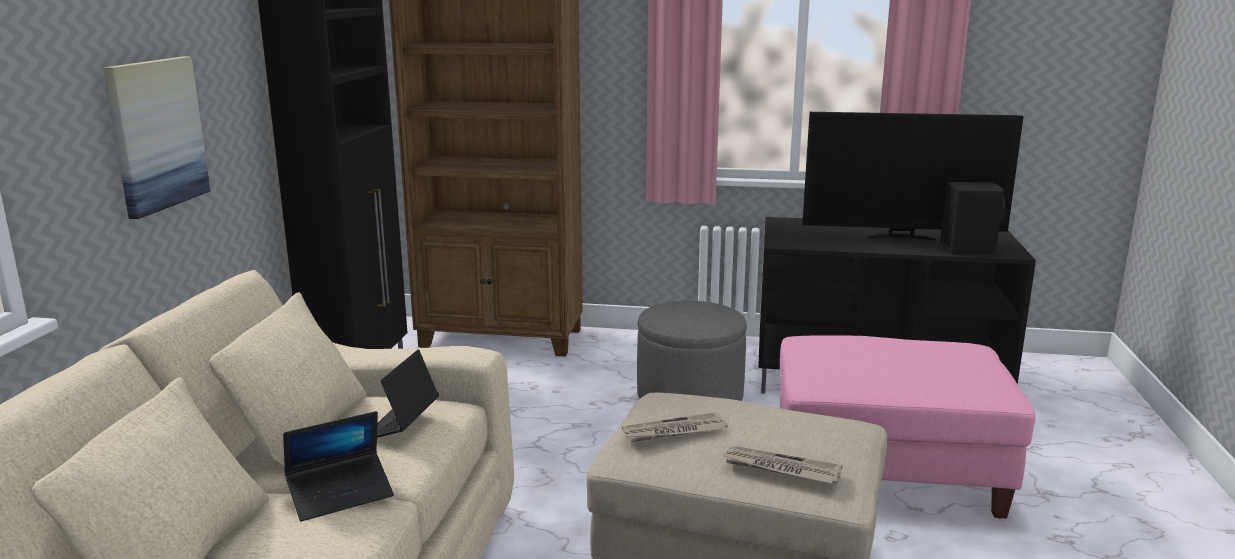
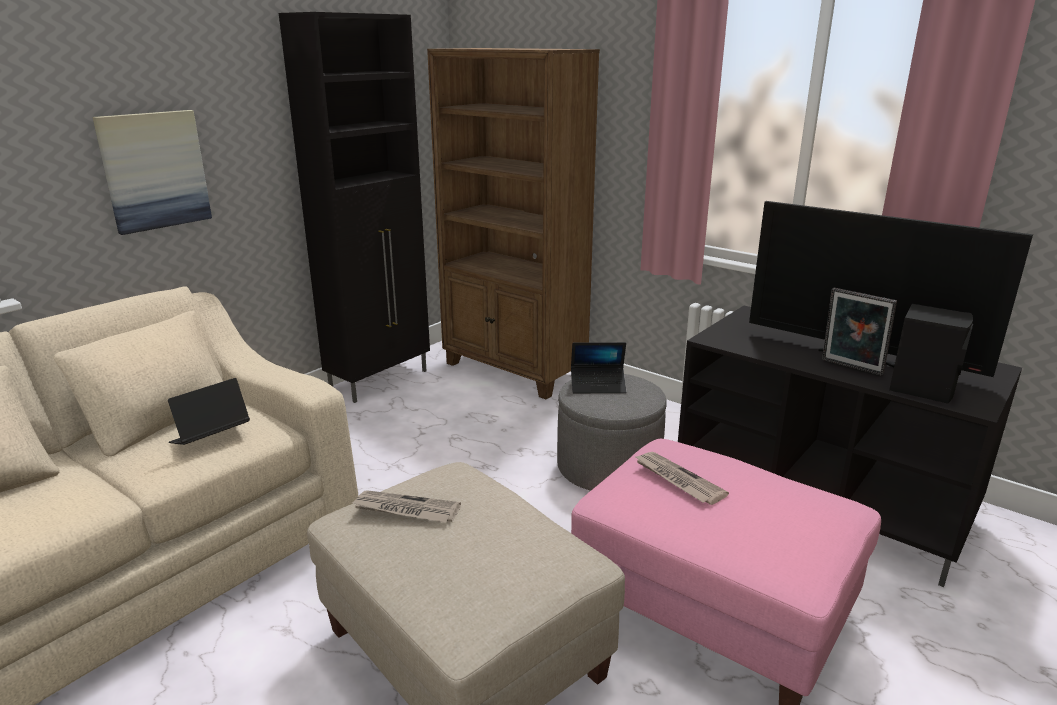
camera: 30 degrees right, 5 degrees up
(341, 494) = (93, 485): laptop -> laptop (598, 386)
(781, 468) = (437, 584): newspaper -> newspaper (677, 480)
(906, 245) = (850, 368): none -> picture frame

